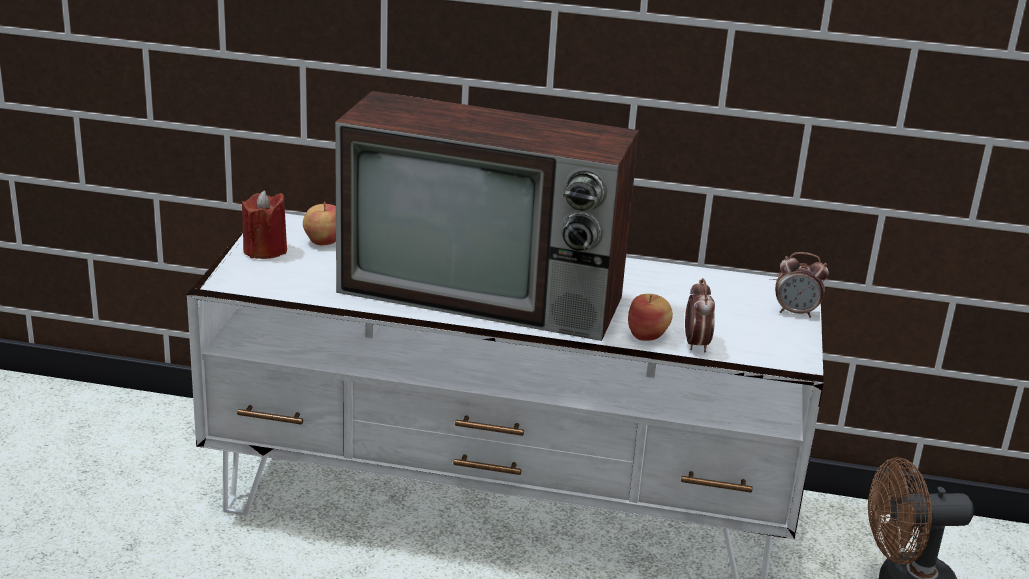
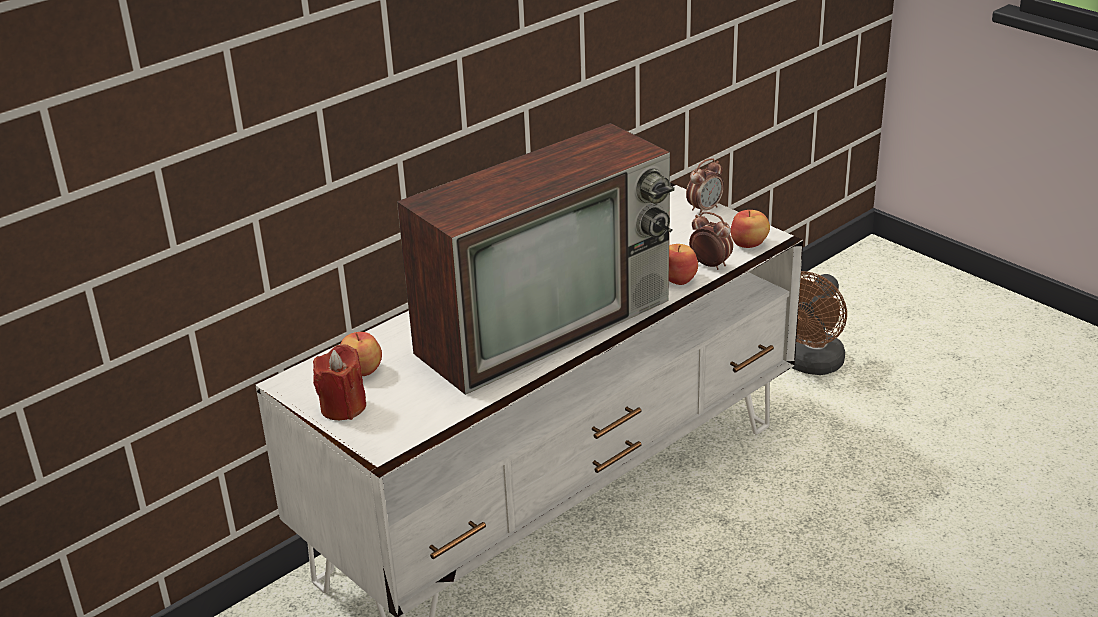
camera: 50 degrees left, 5 degrees up
(767, 354) = (749, 244): none -> apple

